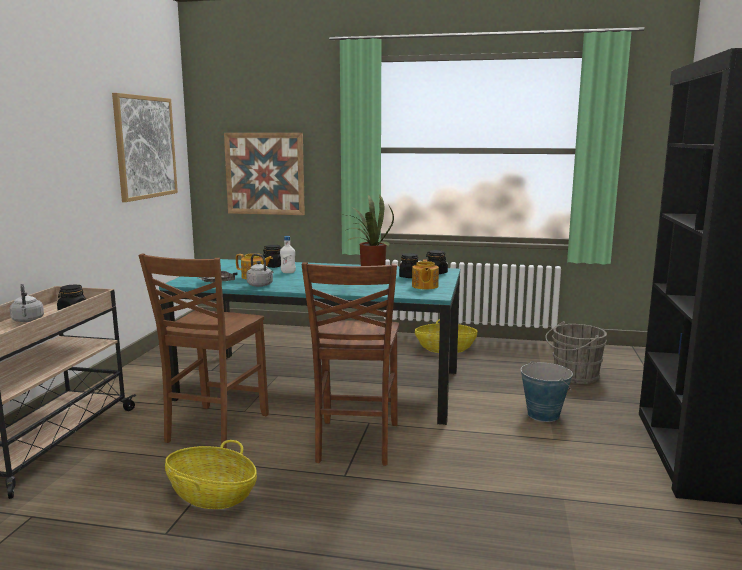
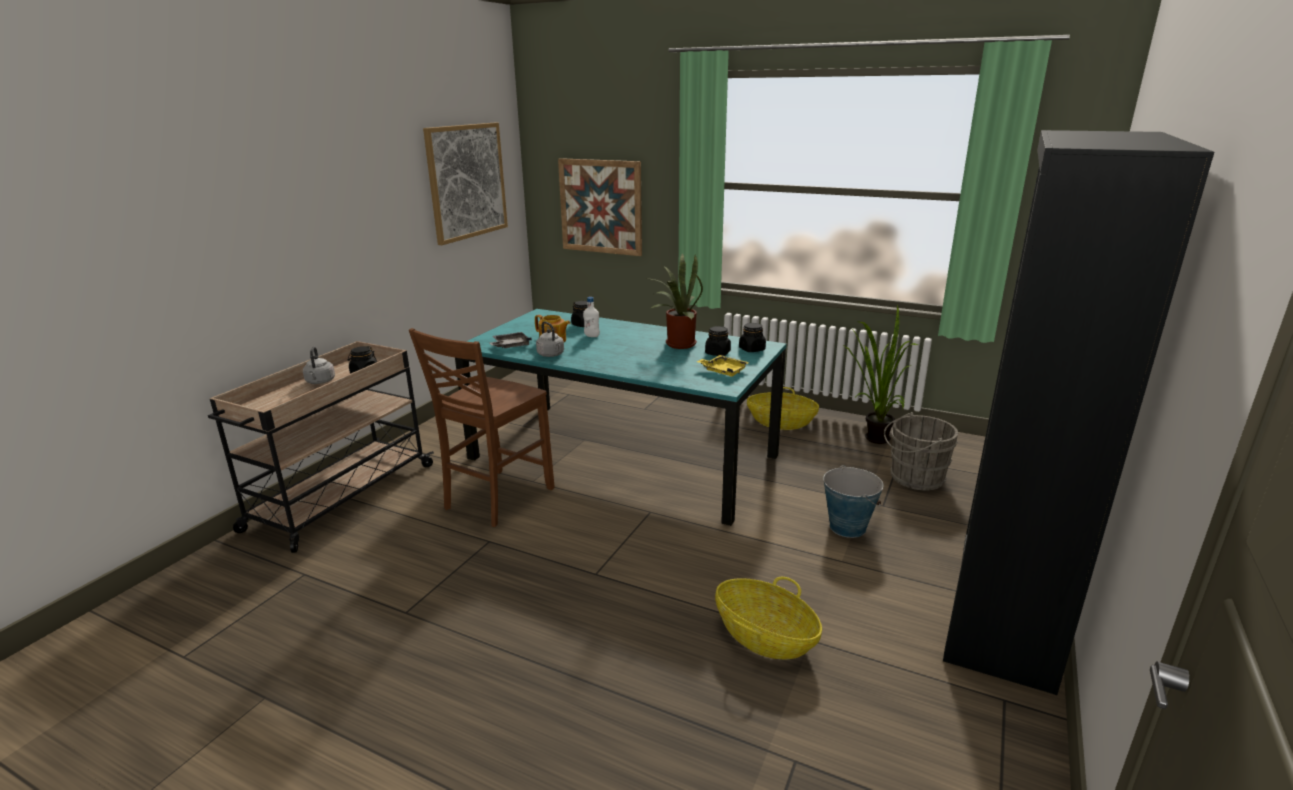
camera: 15 degrees right, 10 degrees up
(211, 495) = (462, 576): basket -> basket (764, 637)
(355, 443) = (624, 536): brown chair -> none
(424, 286) = (723, 371): teapot -> yellow tray
(524, 353) = (871, 439): none -> potted plant

